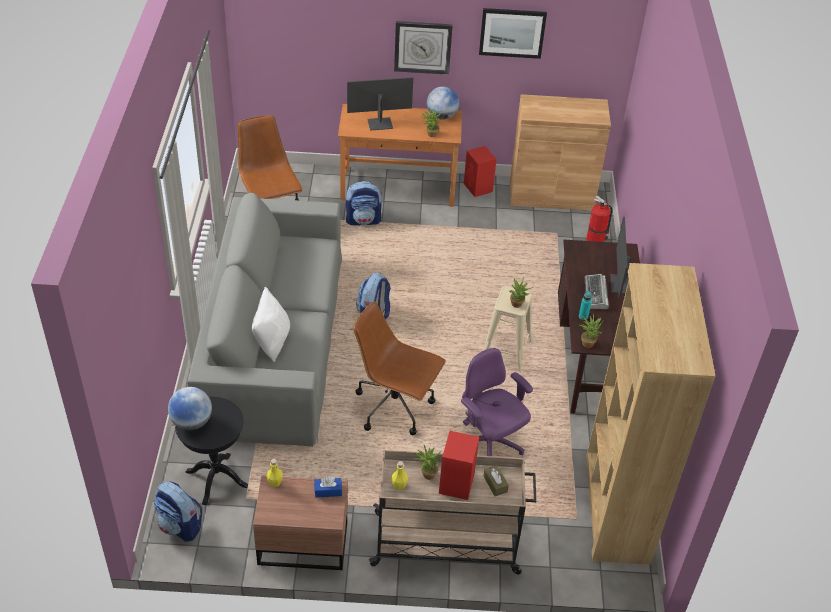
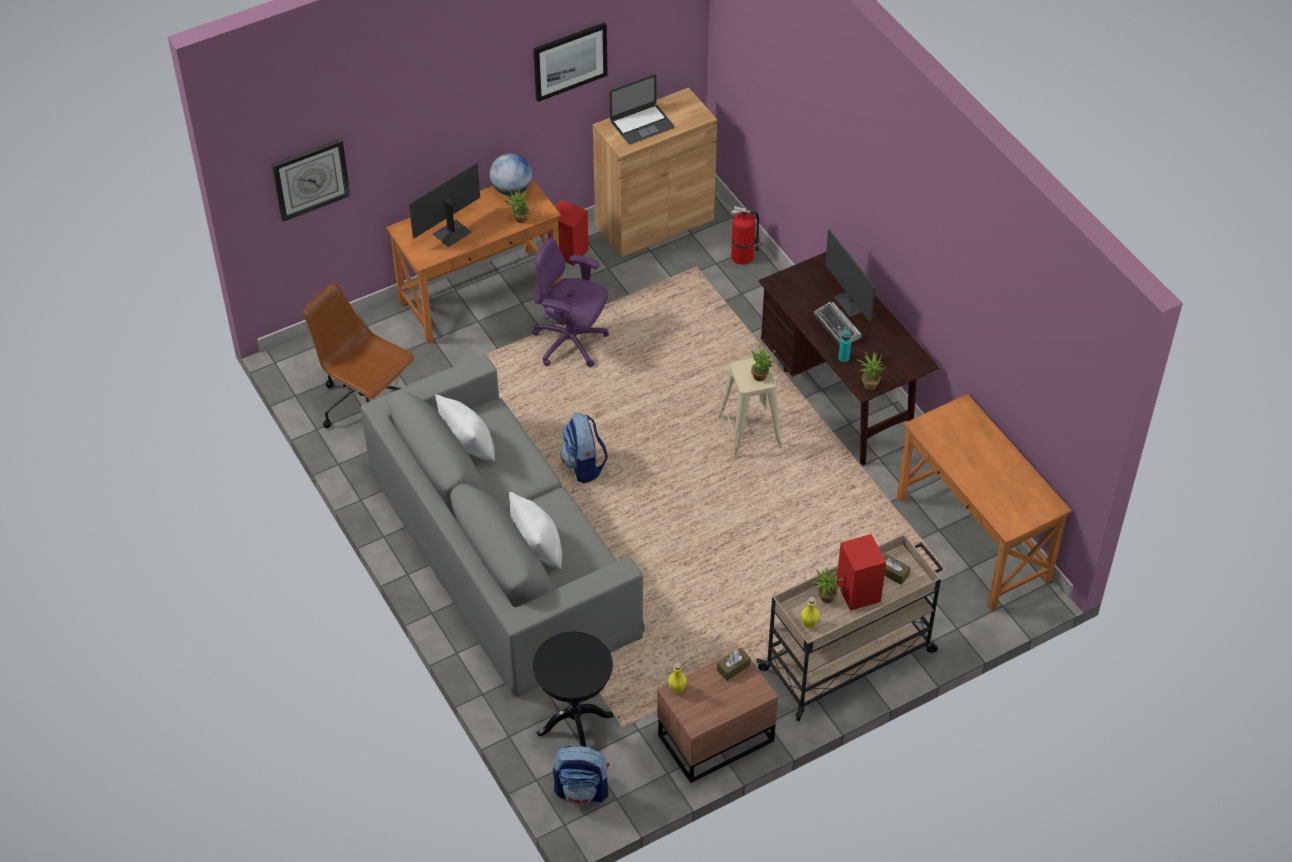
camera: 30 degrees left, 5 degrees up
(192, 422) = (555, 673): globe -> none
(287, 257) = (468, 445): none -> white pillow
(328, 491) = (733, 668): blue tissue box -> brown tissue box
(363, 220) = (476, 356): backpack -> none
(395, 407) = (688, 552): brown office chair -> none
(422, 47) = (470, 121): wall clock -> wall clock (310, 179)
(488, 446) = (811, 542): purple office chair -> purple office chair (571, 343)
(554, 107) = (642, 124): none -> laptop
(616, 508) = (973, 538): brown bookcase -> orange desk

